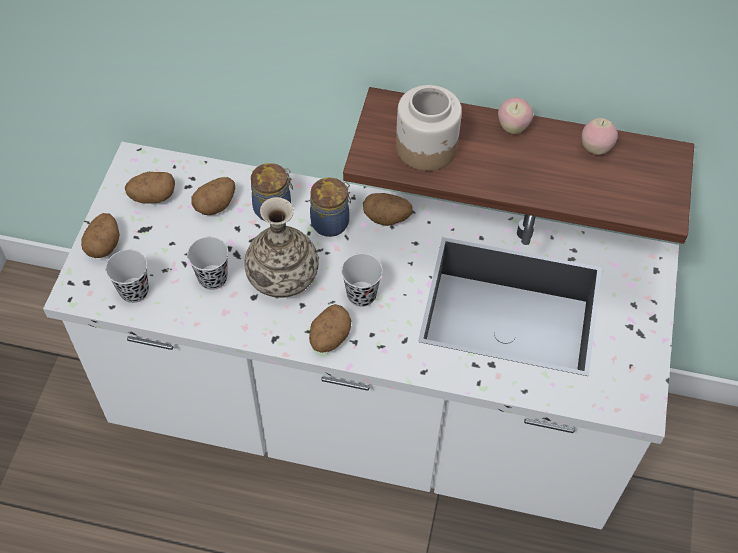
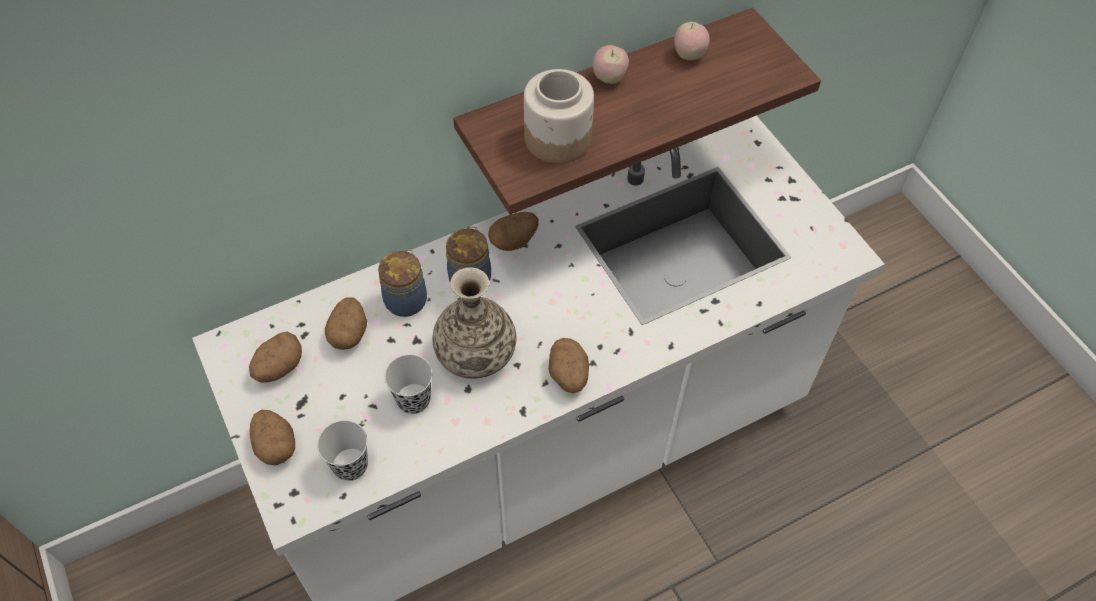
camera: 40 degrees left, 0 degrees up
(361, 295) = (558, 320): black cup -> none

